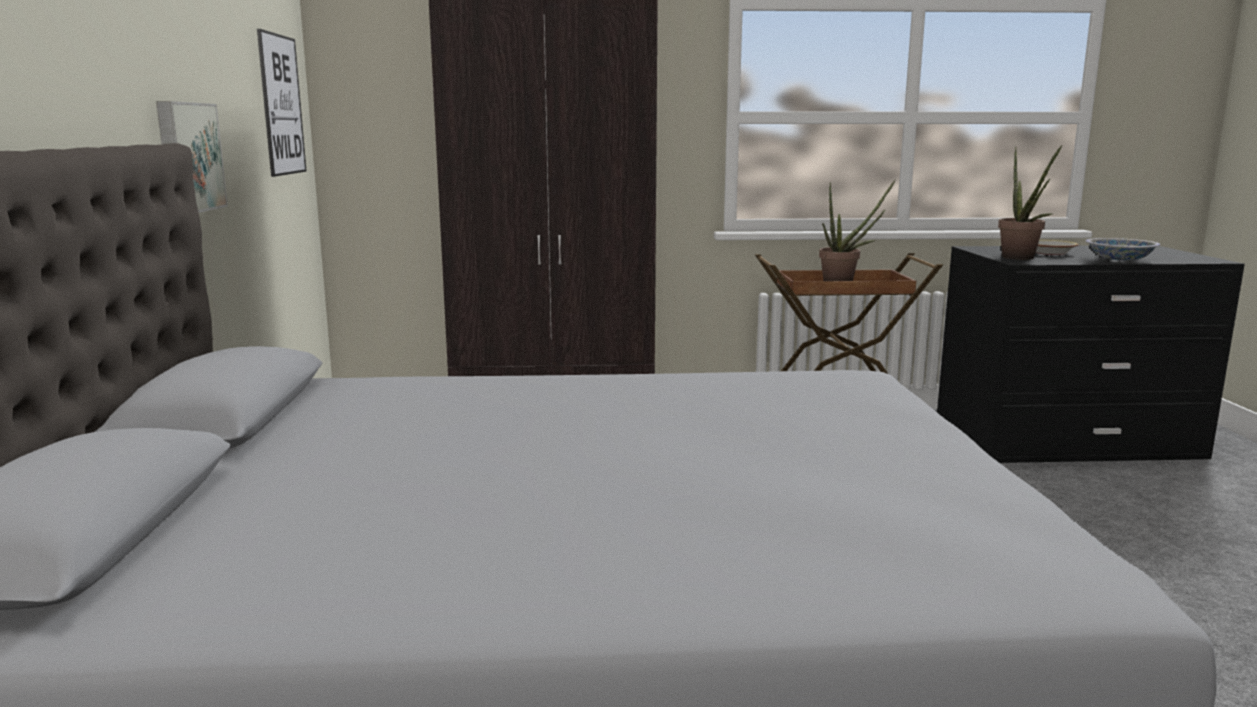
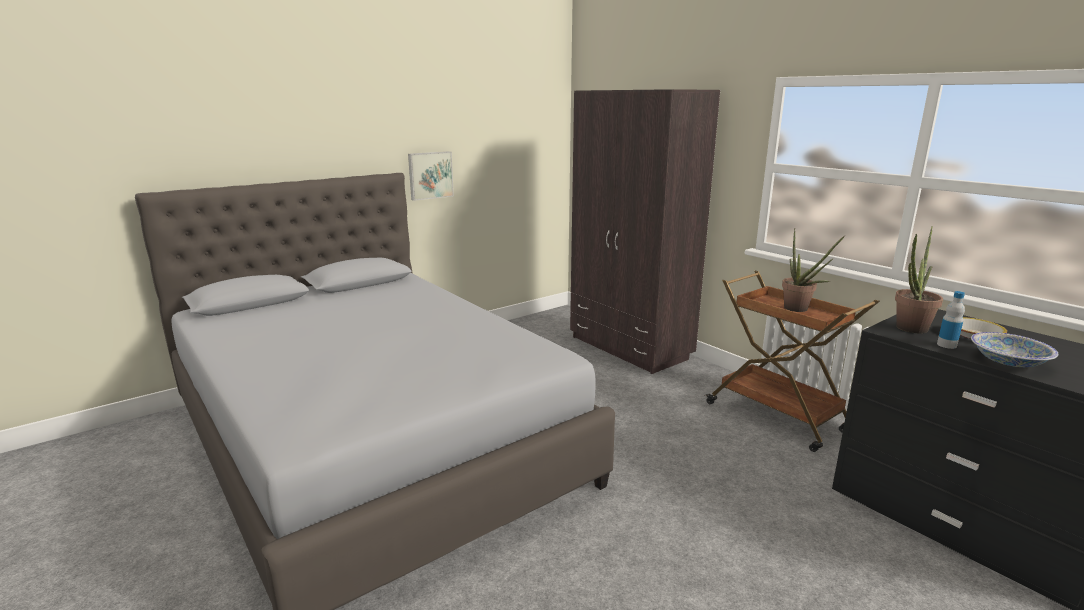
camera: 55 degrees right, 5 degrees up
(282, 105) = (532, 144): picture -> none
(1069, 260) = (946, 345): none -> bottle

